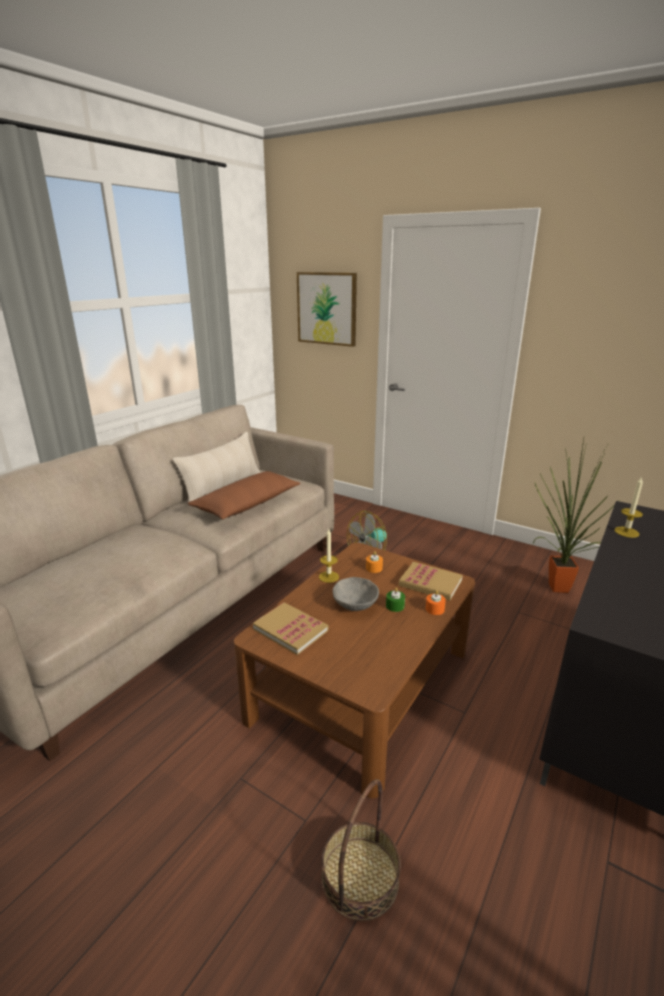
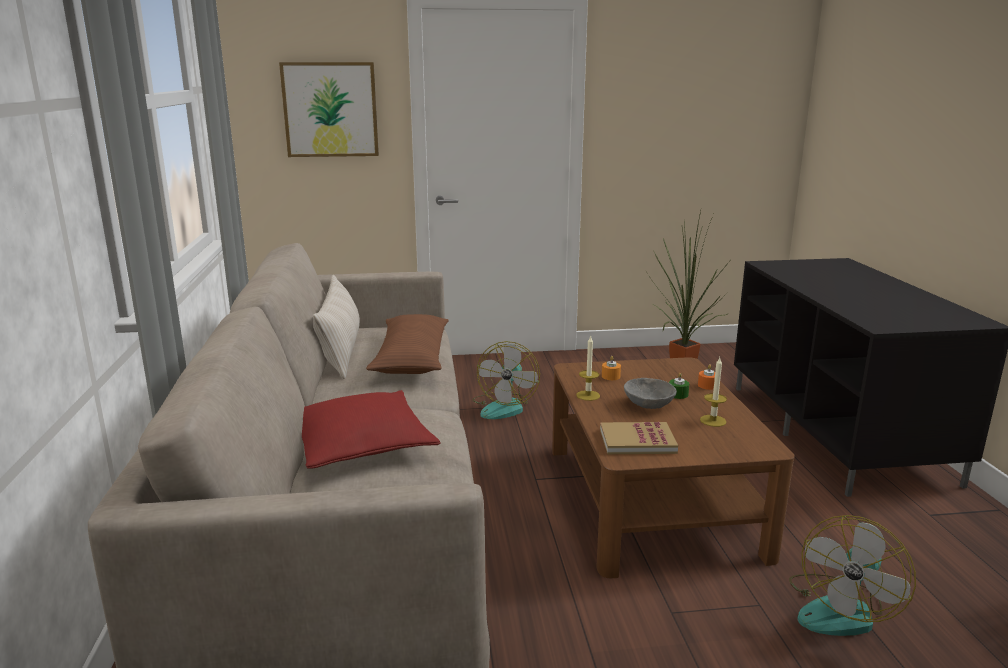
camera: 40 degrees left, 5 degrees down
(111, 552) = (361, 444): none -> red pillow
(360, 877) = (841, 609): basket -> fan
(430, 583) = (671, 371): book -> none
(626, 532) = (790, 277): candle -> candle (713, 421)

